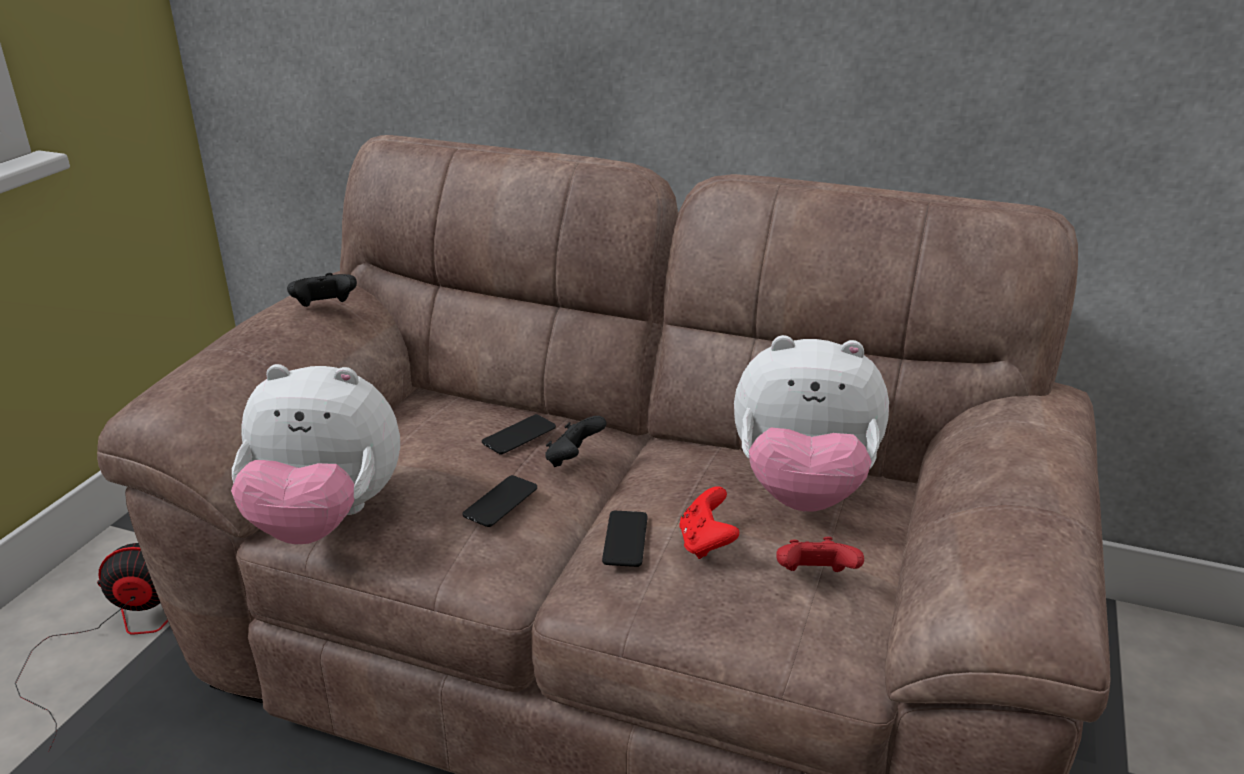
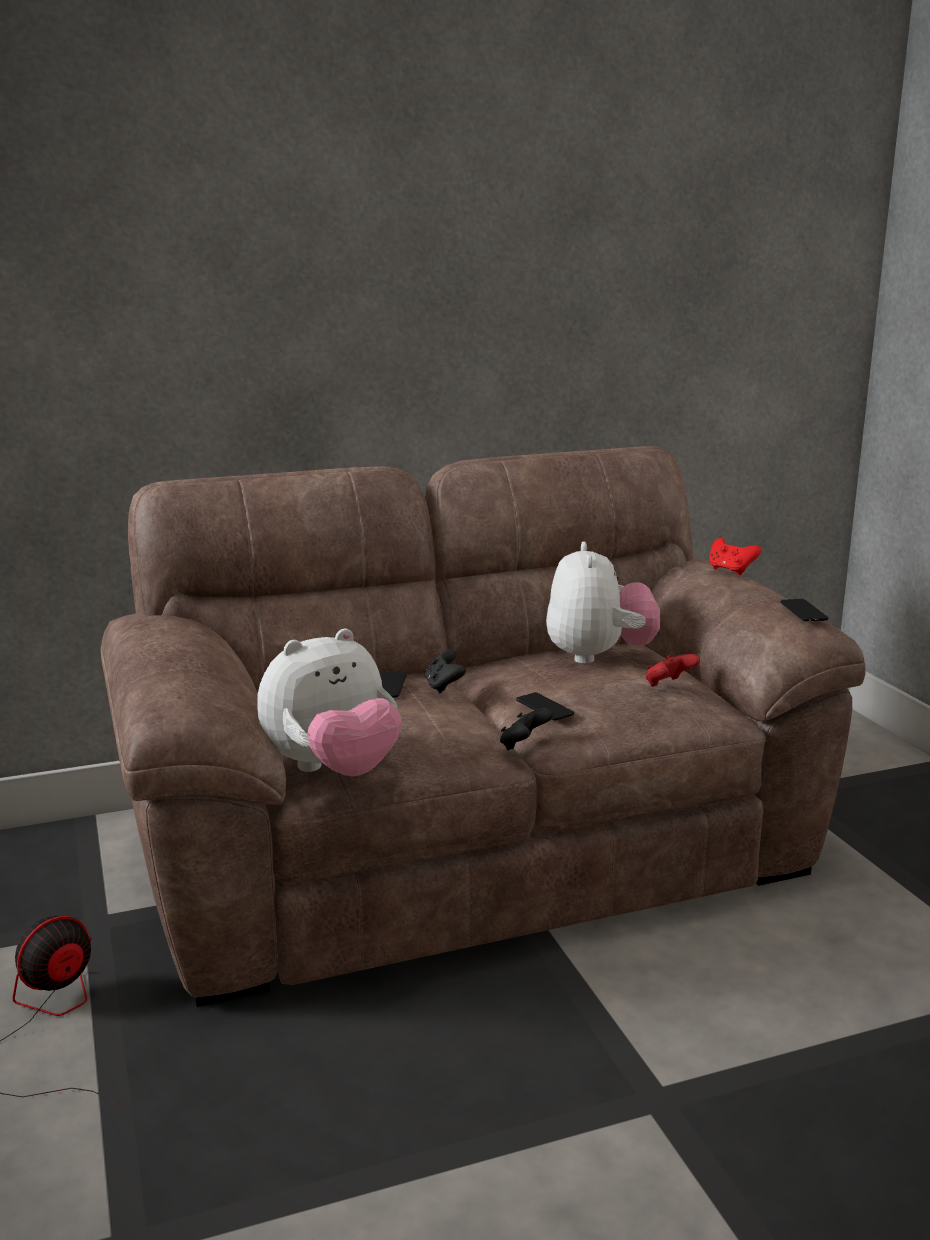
camera: 40 degrees left, 10 degrees down
(325, 308) = (189, 629): black game controller -> black game controller (524, 746)
(500, 502) = (441, 717): phone -> phone (803, 611)
(706, 543) = (594, 691): red game controller -> red game controller (730, 571)
(803, 491) = (598, 657): plush toy -> plush toy turned 60 degrees counterclockwise

